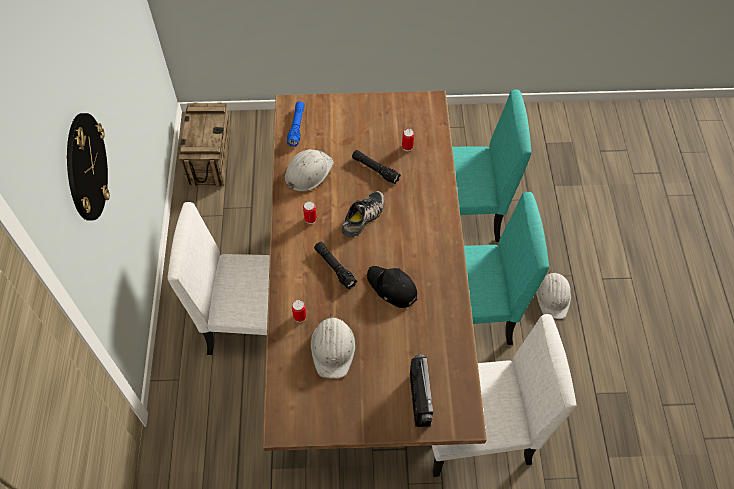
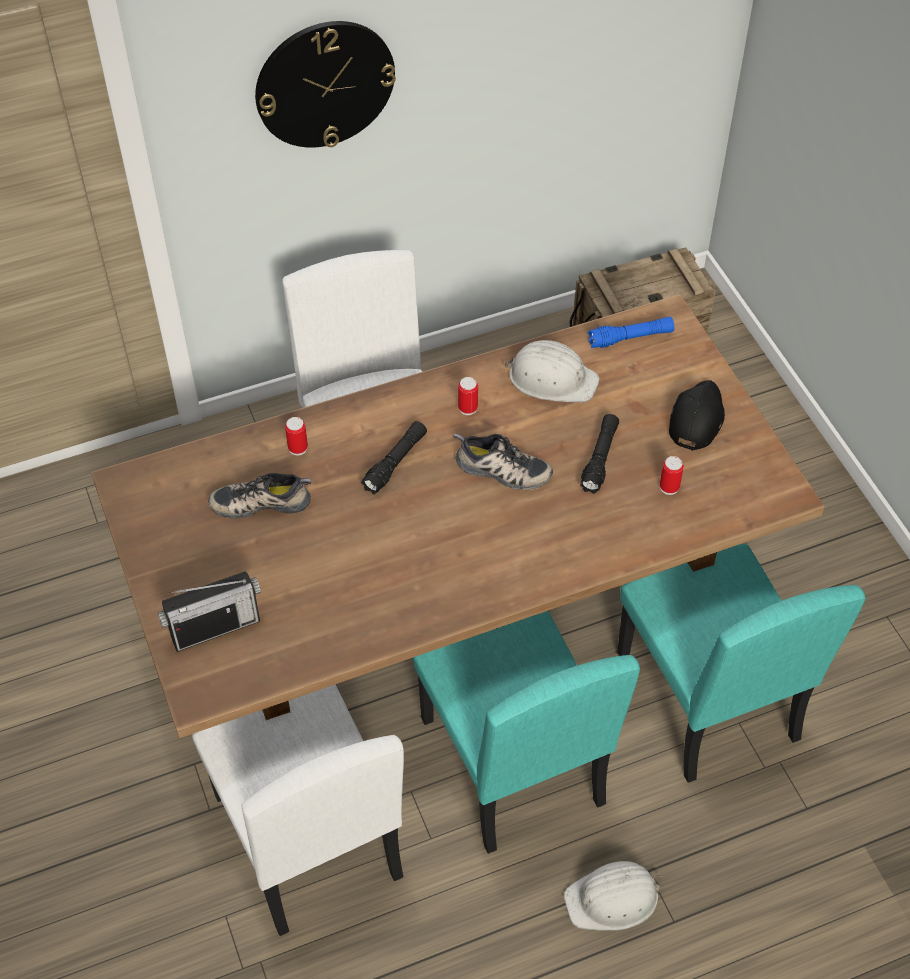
camera: 70 degrees right, 5 degrees down
(333, 348) = (261, 501): white hard hat -> shoe
(392, 288) = (389, 542): black cap -> black cap (696, 419)

